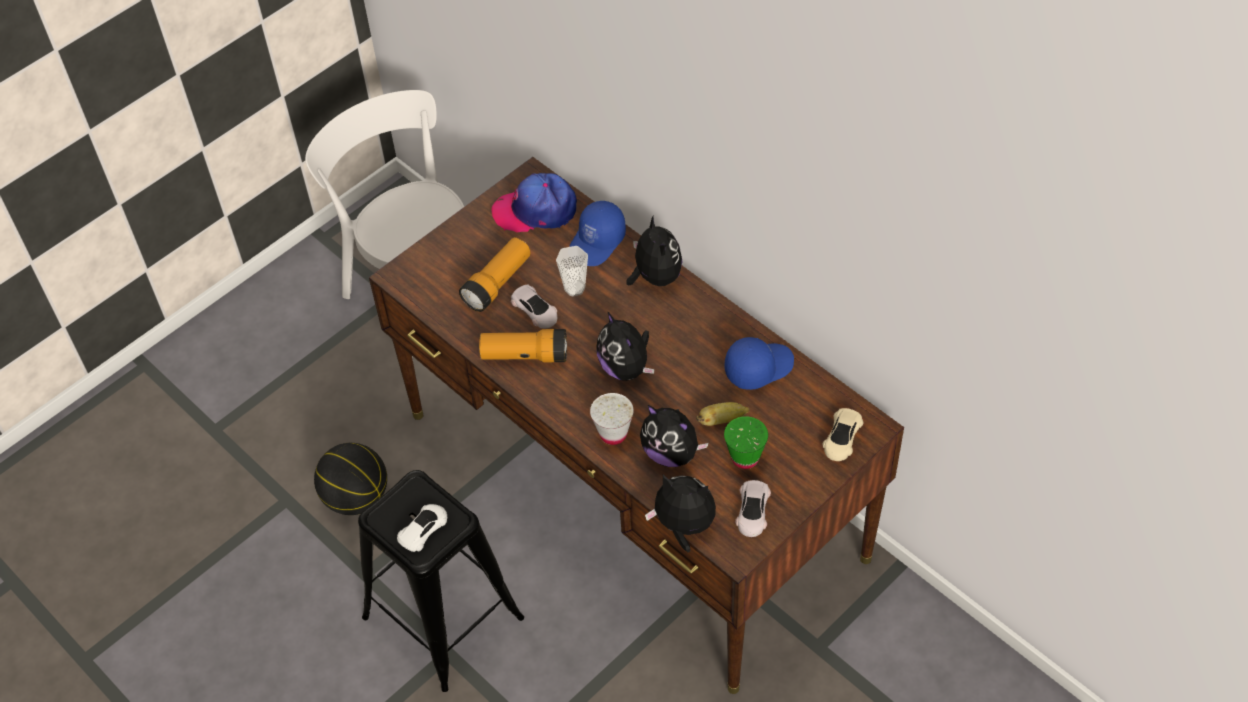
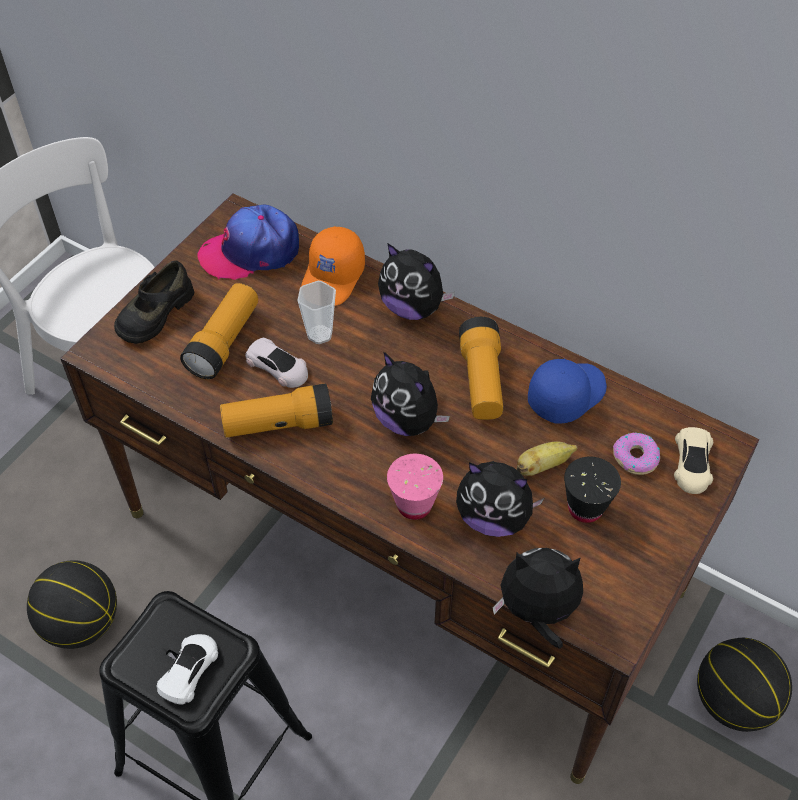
camera: 15 degrees left, 0 degrees up
(448, 251) = (154, 313): none -> black shoe
(597, 242) = (333, 278): blue cap -> orange cap
(613, 434) = (414, 505): white cup -> pink cup
(655, 277) = (412, 307): plush toy -> plush toy turned 150 degrees clockwise
(693, 346) = (481, 381): none -> flashlight
(745, 457) = (585, 508): green cup -> black cup
(752, 511) = (616, 575): white toy car -> none
(797, 425) = (635, 457): none -> donut
(885, 655) = (733, 702): none -> basketball

